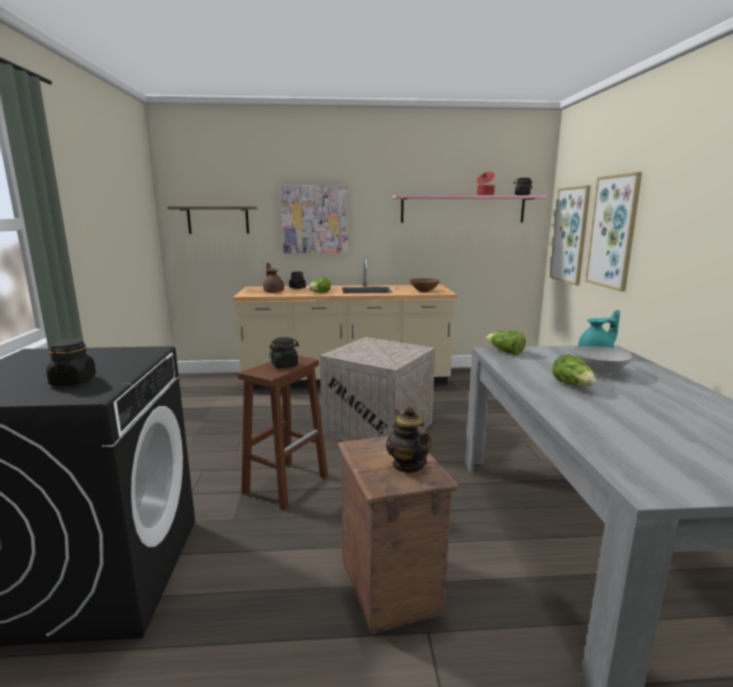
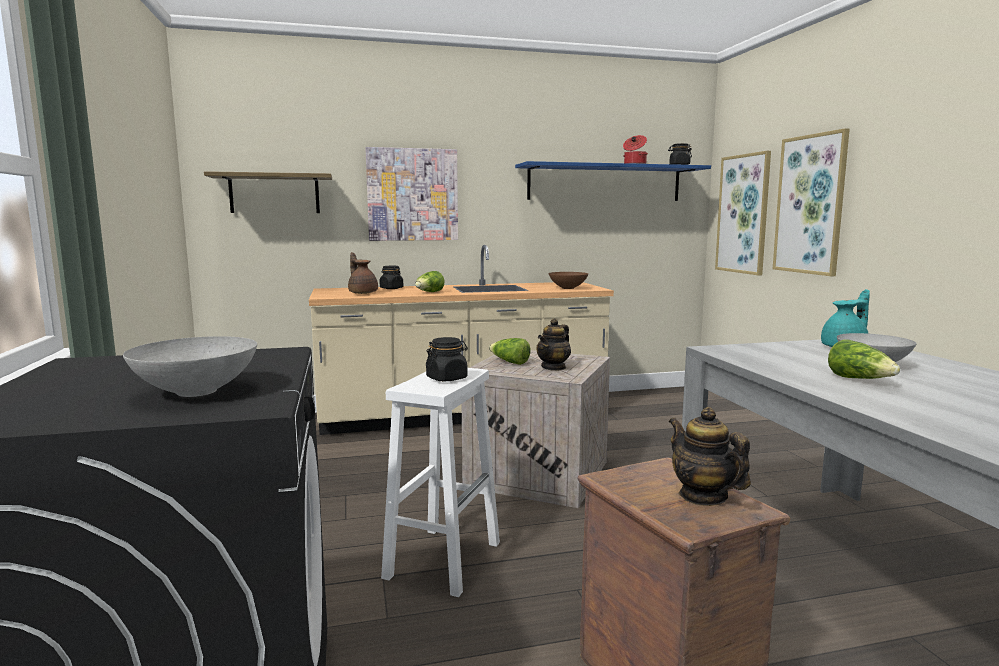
camera: 10 degrees left, 5 degrees down
(73, 381) = (197, 392): black jar -> grey bowl
(286, 483) = (444, 559): brown stool -> white stool
(386, 355) = (554, 367): none -> teapot
(462, 209) = (605, 183): pink shelf -> blue shelf
(505, 352) = (734, 349): lettuce -> lettuce (509, 362)

